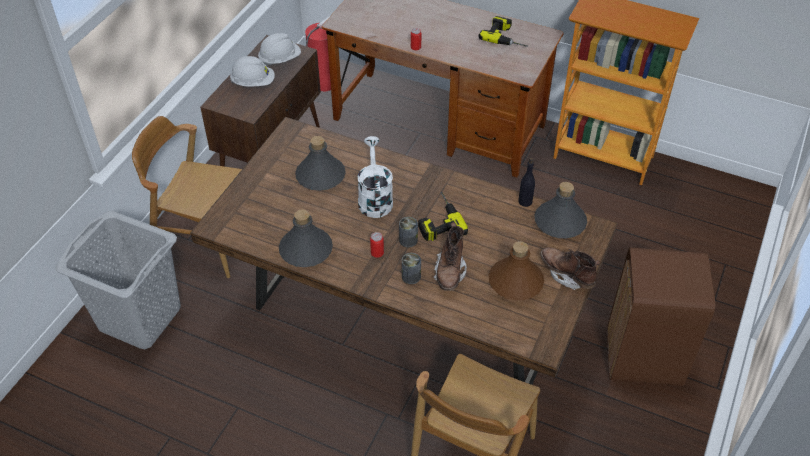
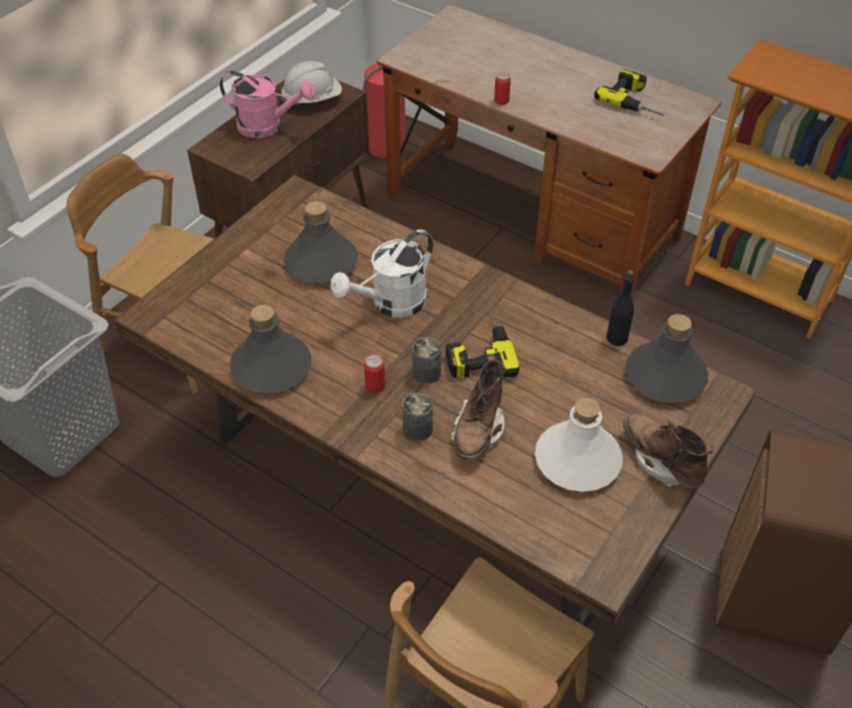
camera: 10 degrees right, 0 degrees up
(253, 83) = (268, 126): white hard hat -> pink watering can
(374, 198) = (391, 304): white watering can -> white watering can turned 135 degrees counterclockwise
(515, 282) = (577, 461): brown bottle -> white bottle

